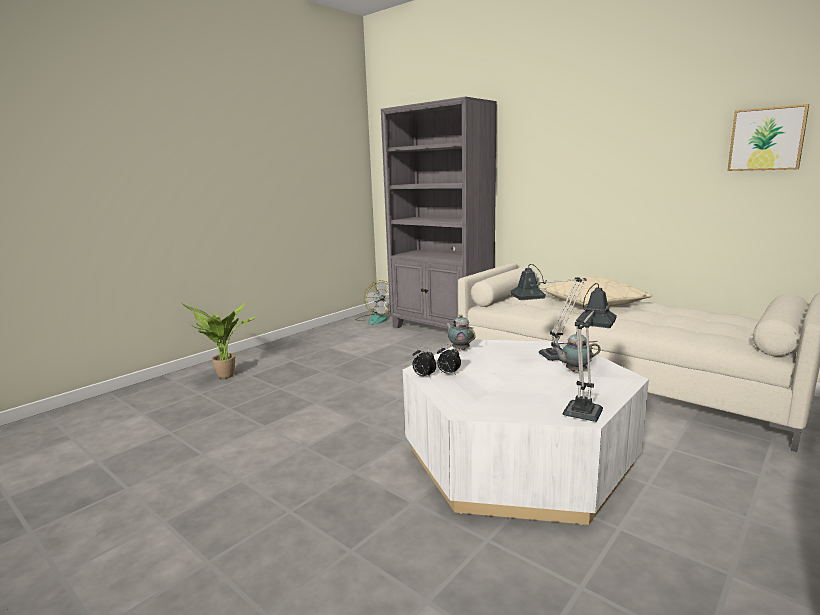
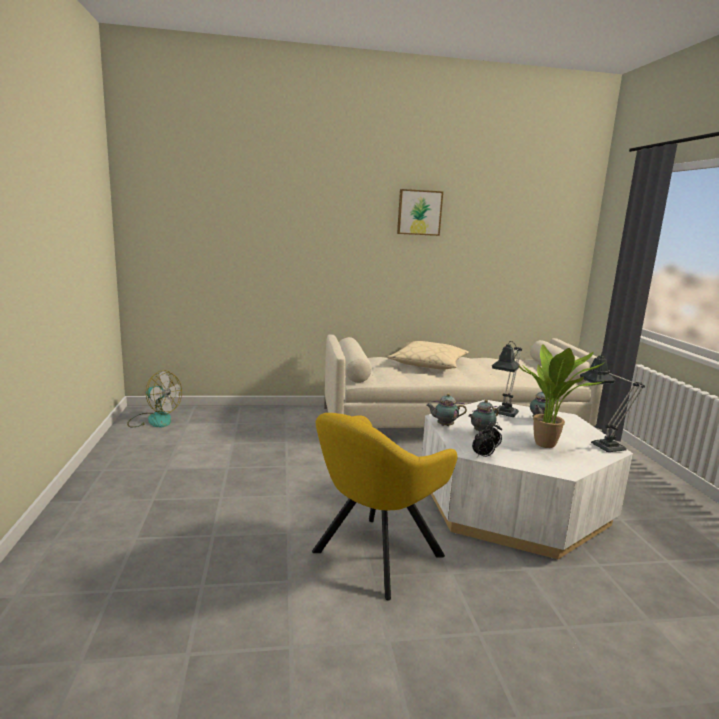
camera: 50 degrees left, 0 degrees up
(225, 377) = (103, 554): potted plant -> potted plant (549, 445)
(329, 437) = (372, 557): none -> yellow armchair
(441, 330) = (252, 415): grey bookcase -> none
(477, 362) = (481, 432): none -> teapot
(766, 139) = (522, 236): picture -> picture (419, 212)

